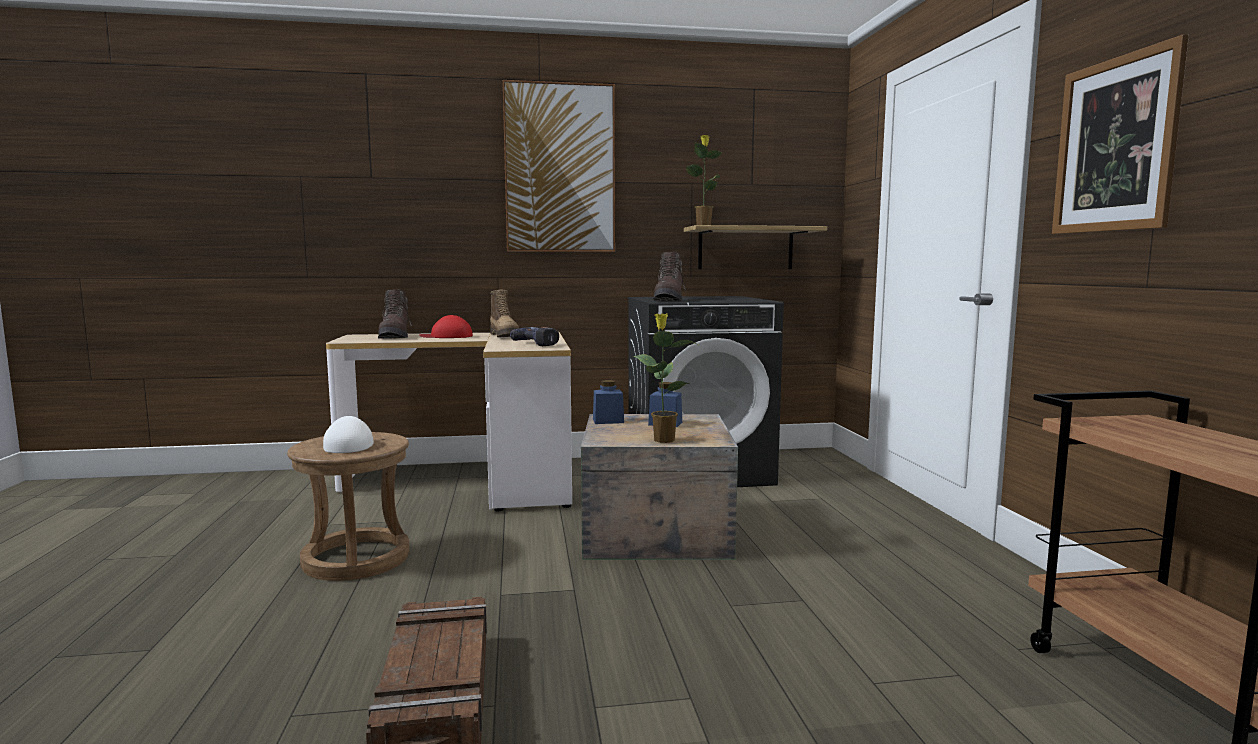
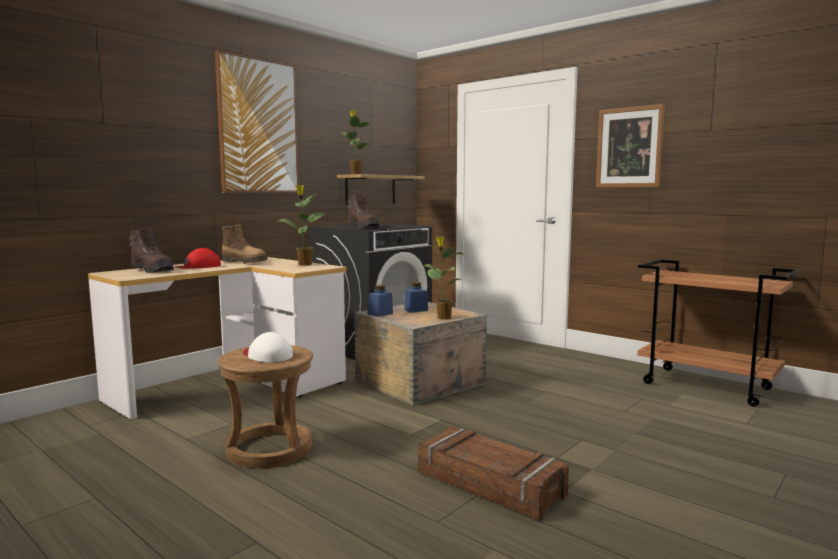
camera: 40 degrees left, 0 degrees up
(541, 343) = (304, 265): power drill -> potted plant

